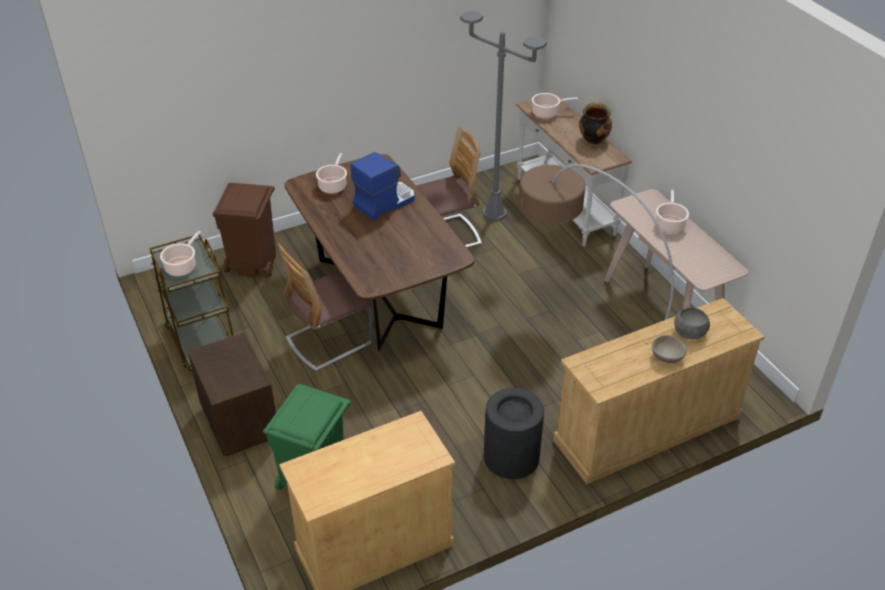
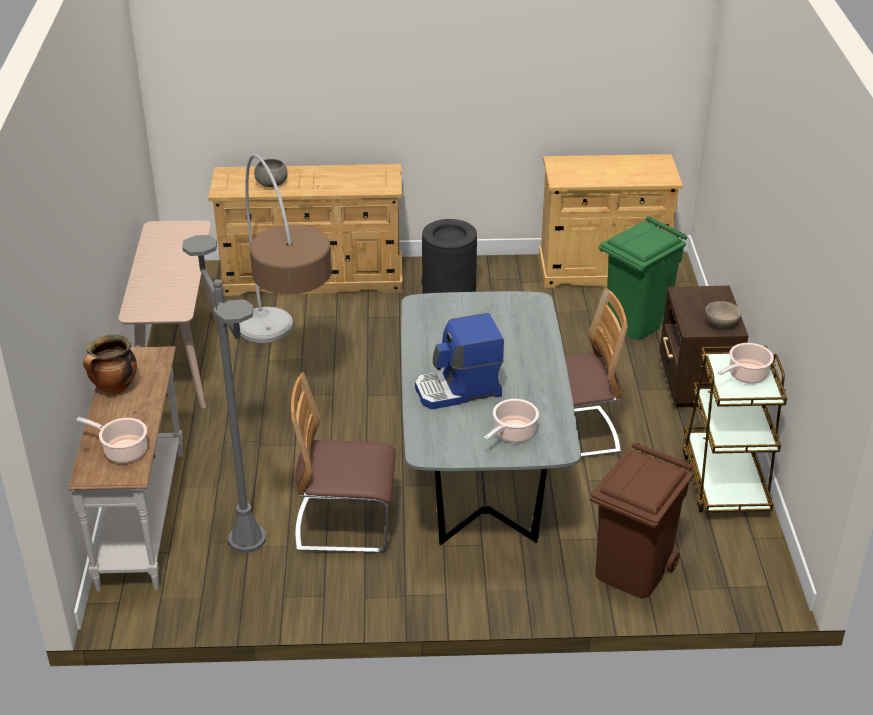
camera: 155 degrees left, 5 degrees down
(378, 294) = (482, 473): brown dining table -> grey dining table
(666, 357) = (312, 174): beige bowl -> beige bowl (721, 323)
(669, 224) = (157, 280): cooking pot -> none

